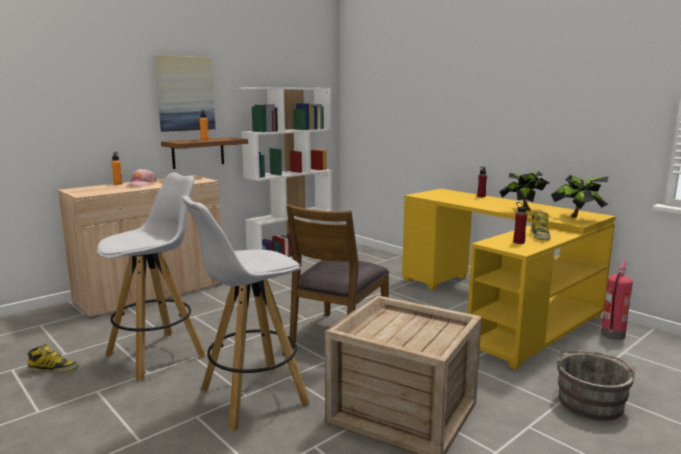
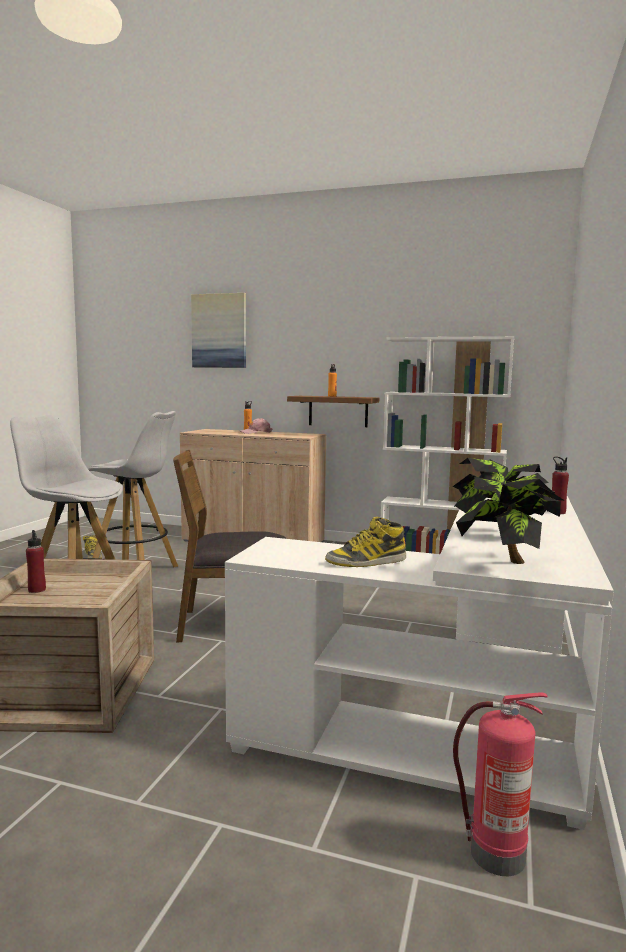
camera: 60 degrees right, 5 degrees down
(185, 93) = (329, 347): picture -> picture (219, 331)
(499, 307) = (464, 707): yellow desk -> white desk
(518, 242) = (303, 554): red bottle -> red bottle (37, 590)
(590, 401) = (163, 837): grey bucket -> none

